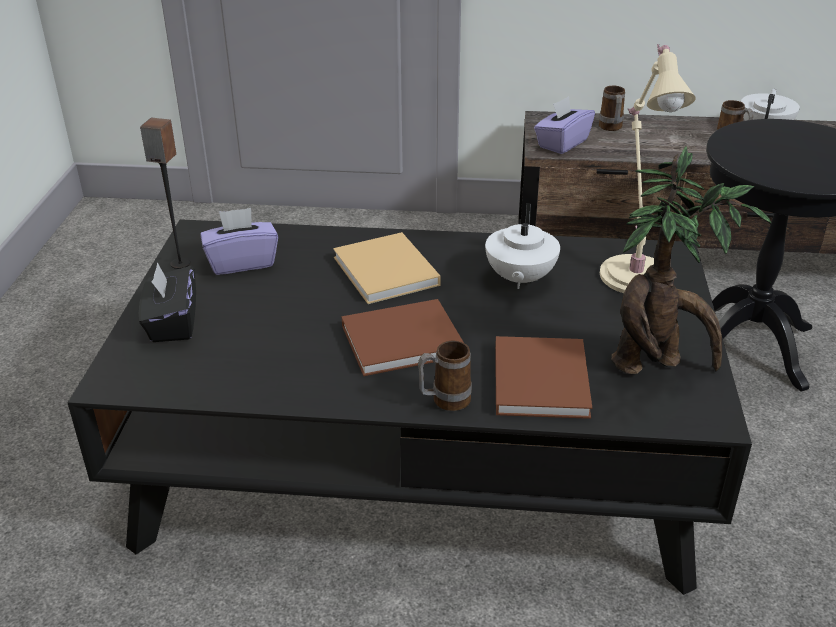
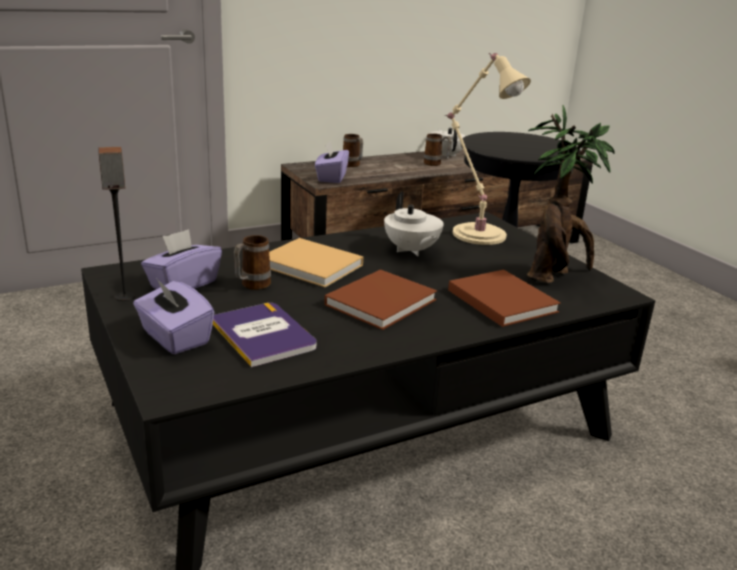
camera: 35 degrees left, 10 degrees down
(172, 323) = (174, 337): black tissue box -> purple tissue box
(247, 344) = (263, 334): none -> book
(444, 401) = (459, 329): mug -> mug (251, 286)

